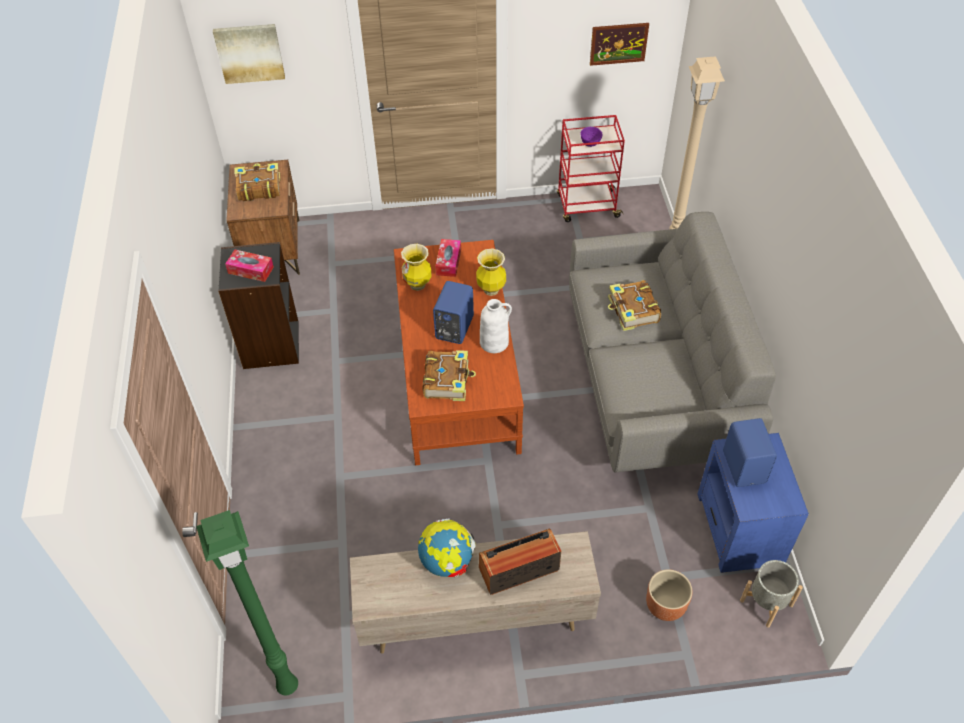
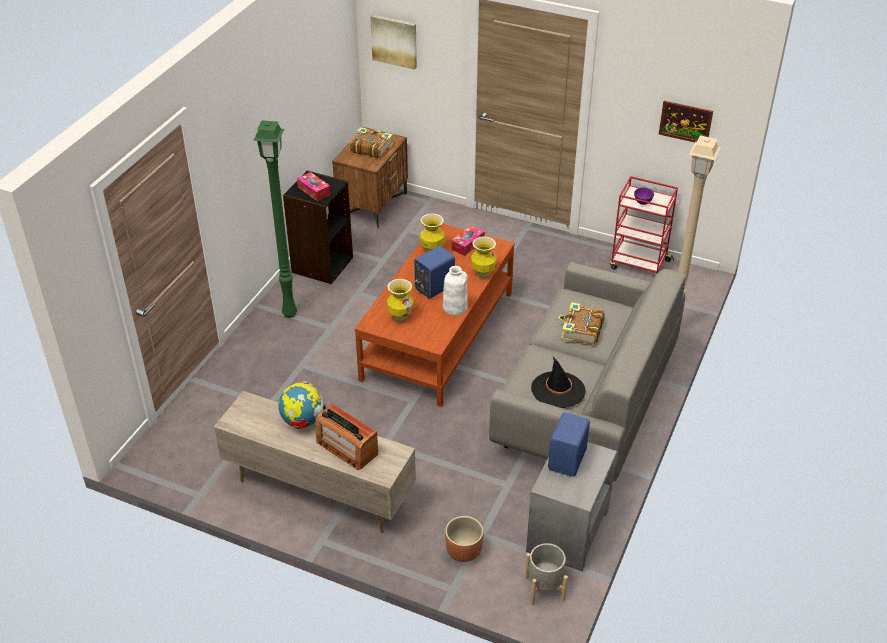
camera: 30 degrees right, 10 degrees down
(286, 685) = (166, 470): green floor lamp -> green floor lamp (289, 313)
(447, 380) = (400, 317): book -> vase
(519, 569) = (346, 448): radio -> radio turned 150 degrees counterclockwise
(664, 389) = (558, 390): none -> black hat
(739, 529) = (567, 531): blue side table -> grey side table

